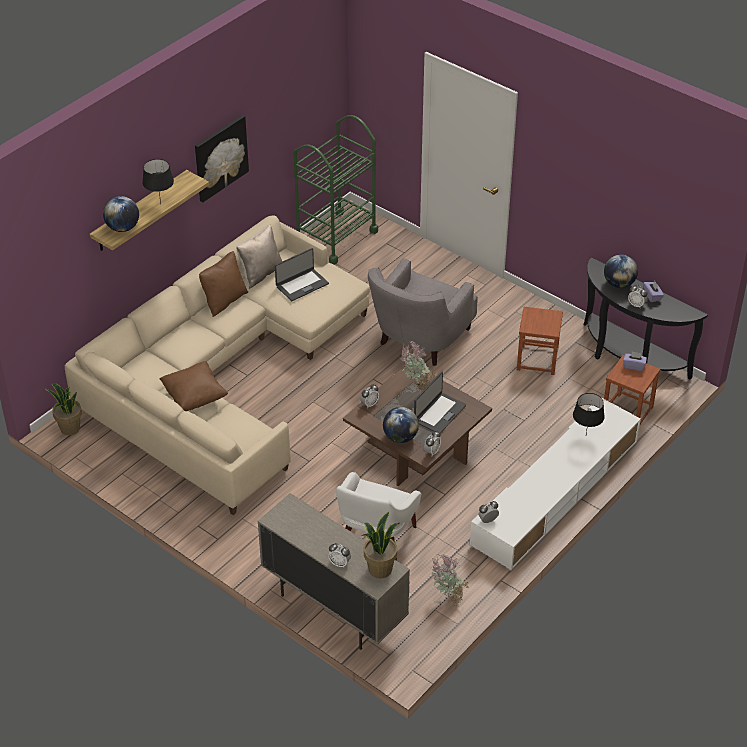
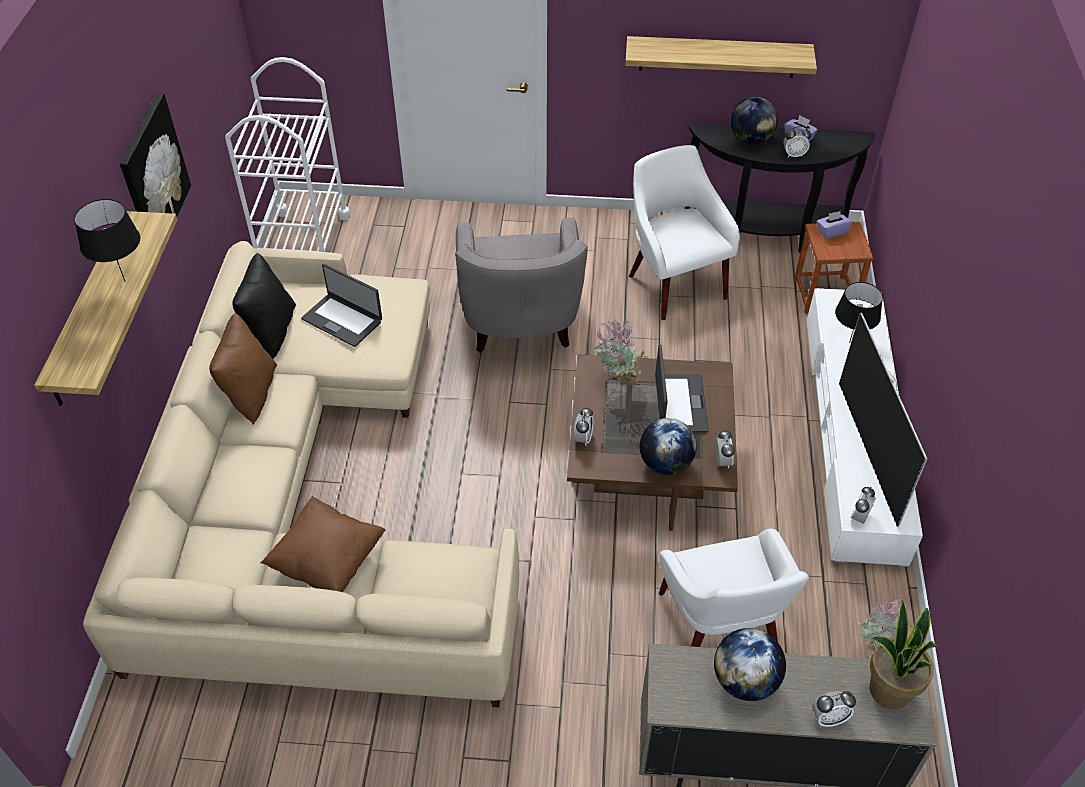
camera: 35 degrees left, 5 degrees up
(69, 428) = (134, 714): potted plant -> none
(123, 228) = (90, 348): globe -> globe (745, 680)
(260, 273) = (270, 330): beige pillow -> black pillow
(302, 285) = (342, 320): laptop -> laptop turned 105 degrees clockwise
(336, 237) = (304, 244): green cart -> white cart
(530, 494) = (868, 451): none -> television
(537, 360) = (674, 282): brown stool -> white armchair
(610, 219) = (717, 56): none -> shelf

